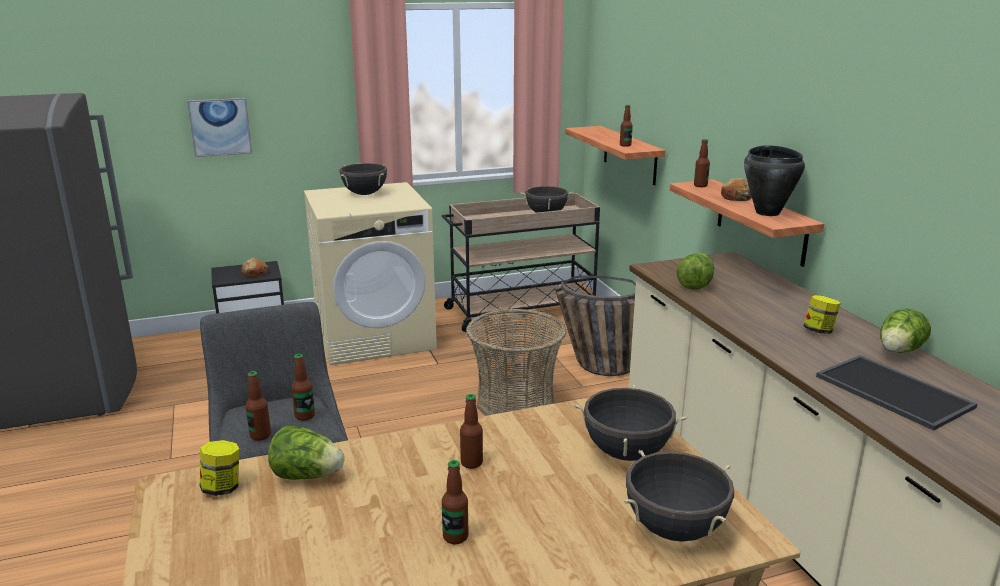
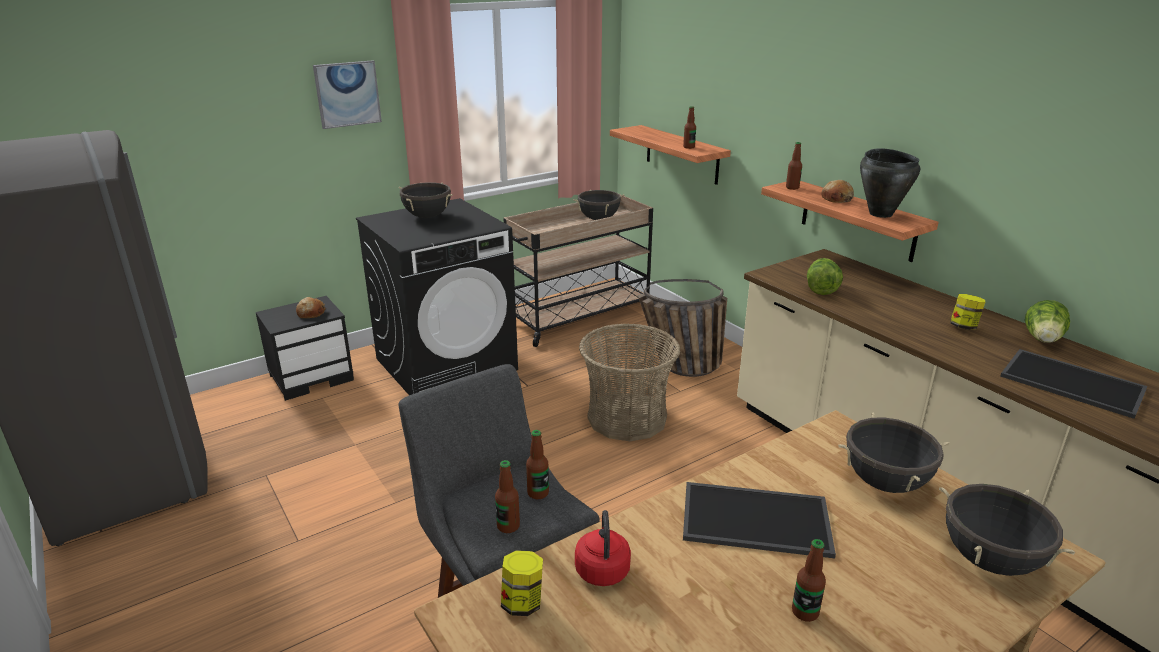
camera: 15 degrees left, 5 degrees up
(220, 127) = (253, 154): picture -> picture (347, 94)
(307, 475) = (602, 568): lettuce -> red kettle
(375, 337) = (447, 364): beige washing machine -> black washing machine
(471, 463) = (754, 521): bottle -> tray

